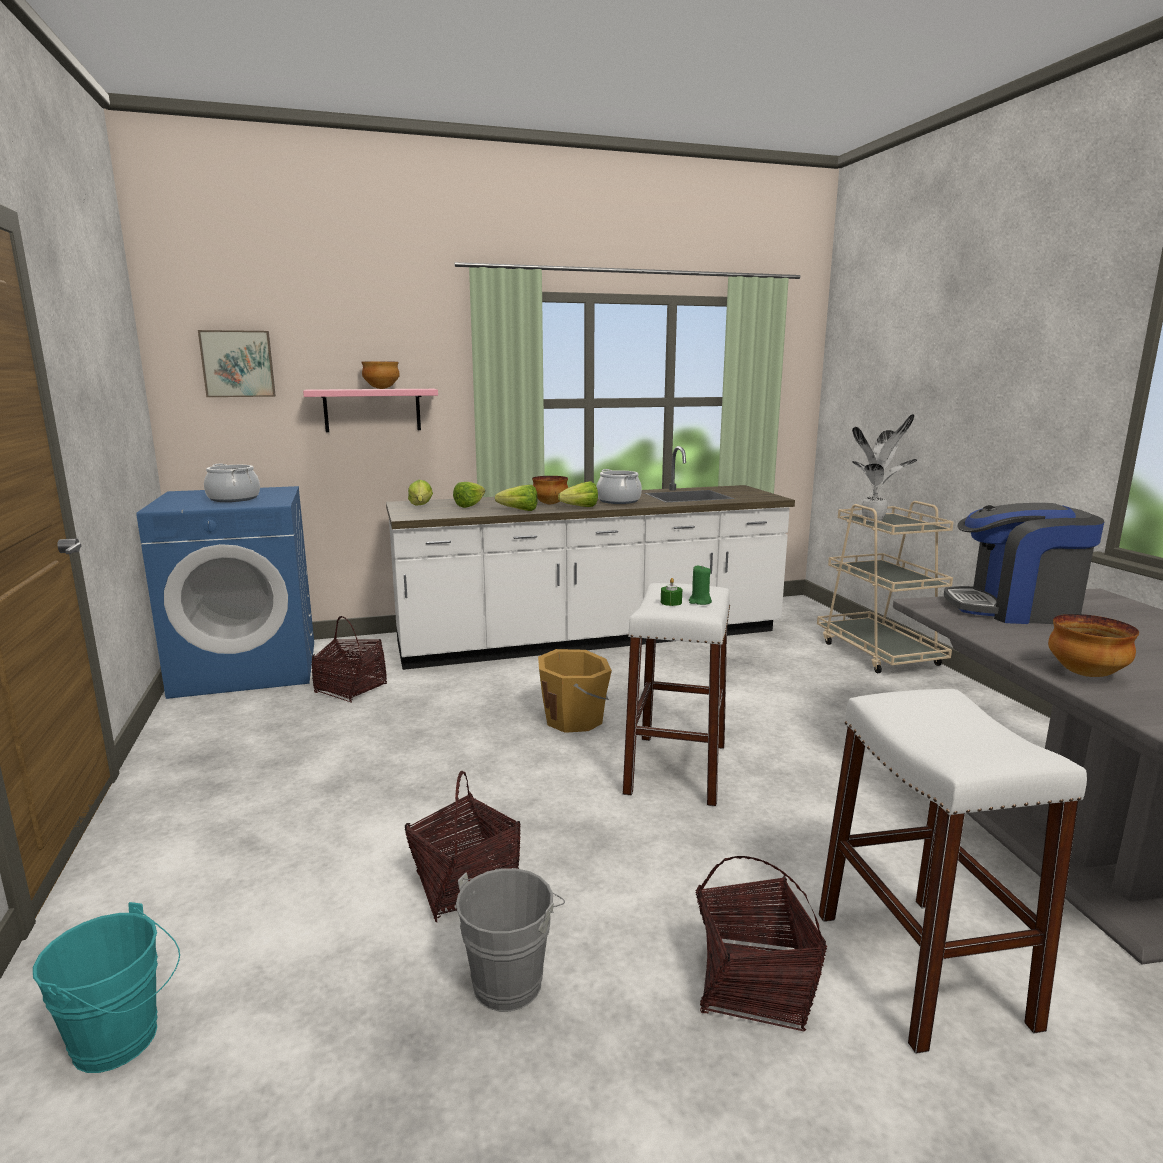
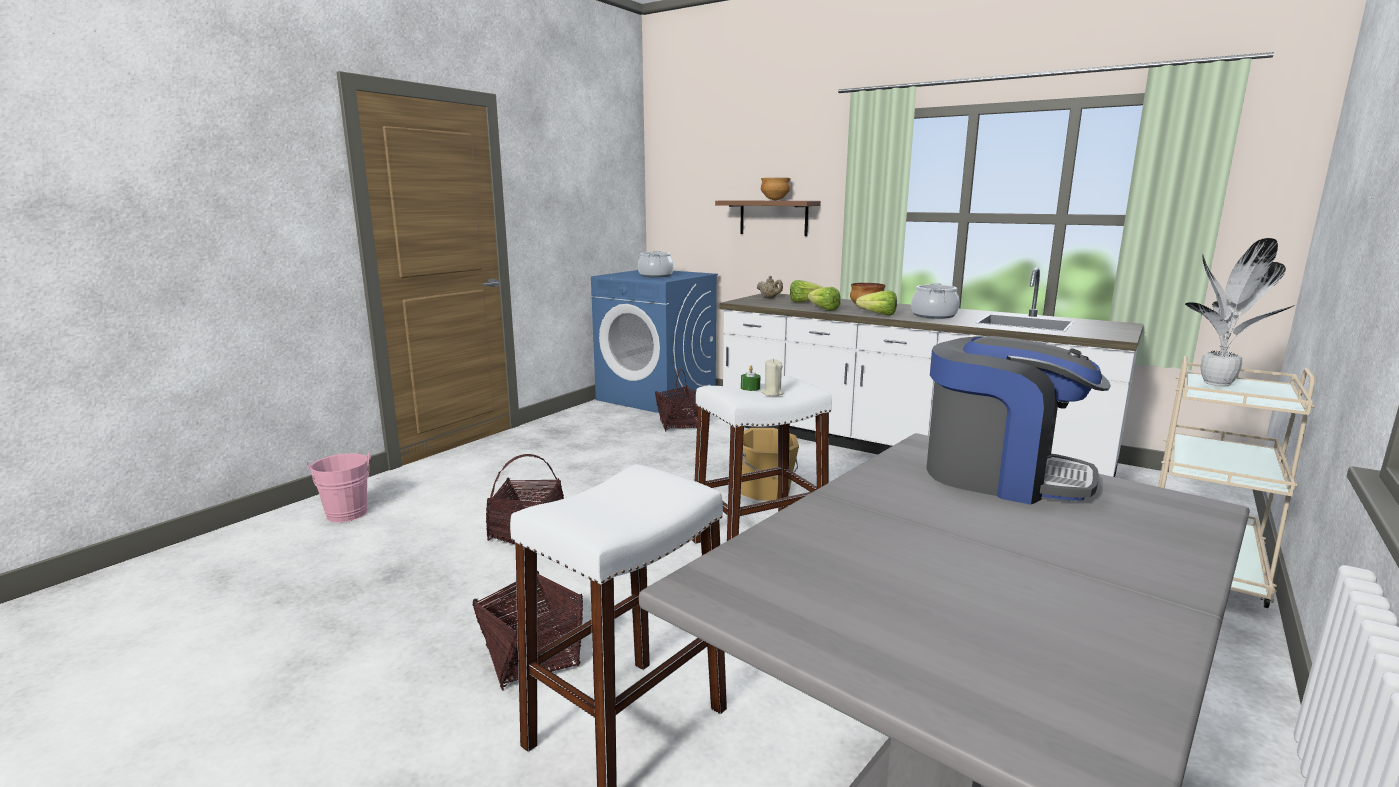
camera: 50 degrees right, 0 degrees up
(123, 1042) = (347, 515): turquoise bucket -> pink bucket
(238, 364) = (693, 181): picture -> none
(372, 410) = (773, 217): pink shelf -> brown shelf
(420, 507) = (769, 298): lettuce -> beige teapot
(512, 978) = (463, 578): grey bucket -> none
(700, 602) = (772, 393): green candle -> beige candle
(1014, 609) = (1002, 476): coffee machine -> coffee machine turned 150 degrees clockwise
(1085, 674) = (826, 522): bowl -> none

